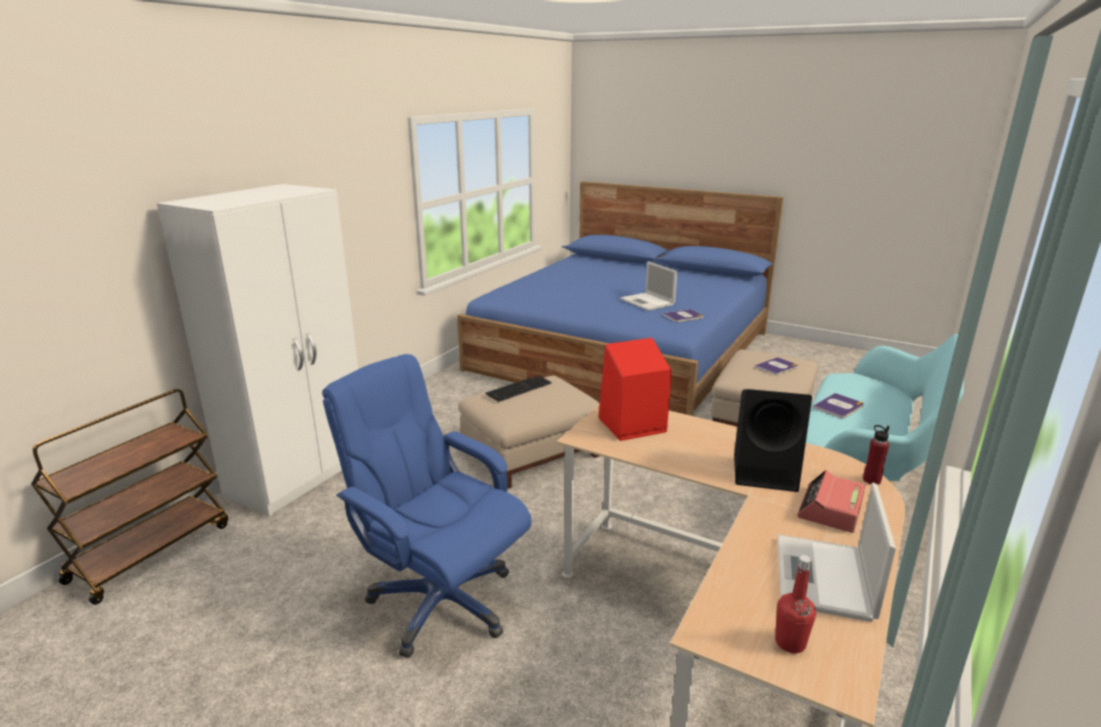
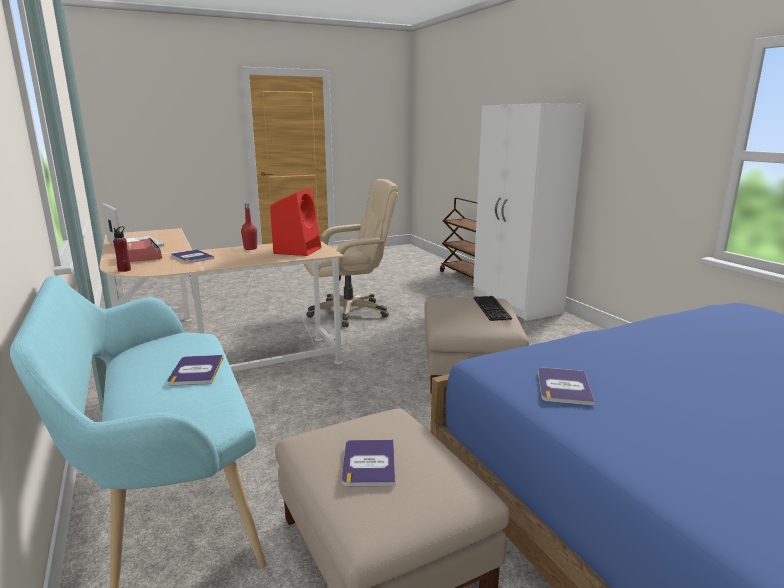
camera: 125 degrees right, 5 degrees down
(440, 601) = (349, 312): blue office chair -> beige office chair
(648, 302) = (673, 388): laptop -> none
(767, 472) = (192, 257): black speaker -> book
(790, 643) = (140, 235): red bottle -> red bottle (250, 248)

